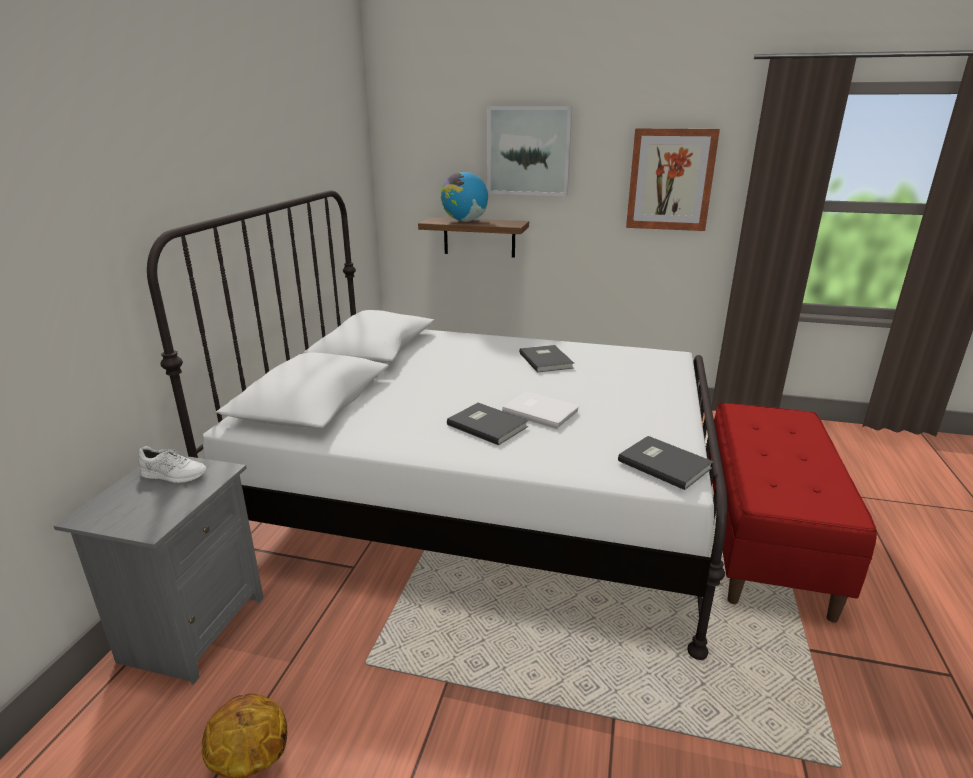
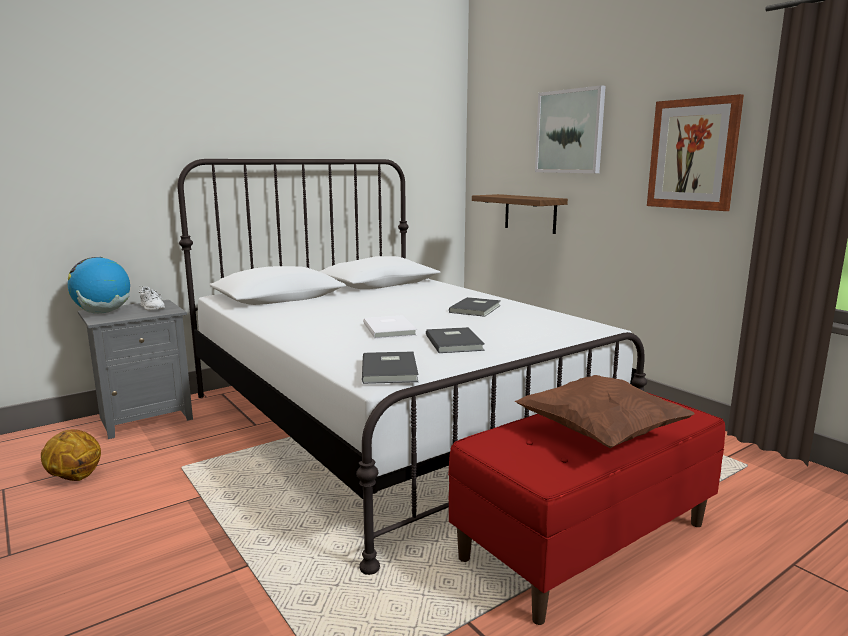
camera: 40 degrees right, 10 degrees down
(464, 221) = (511, 196): globe -> globe (103, 312)
(487, 425) = (338, 326): grey book -> grey book (455, 342)
(794, 457) = (600, 434): none -> brown pillow

